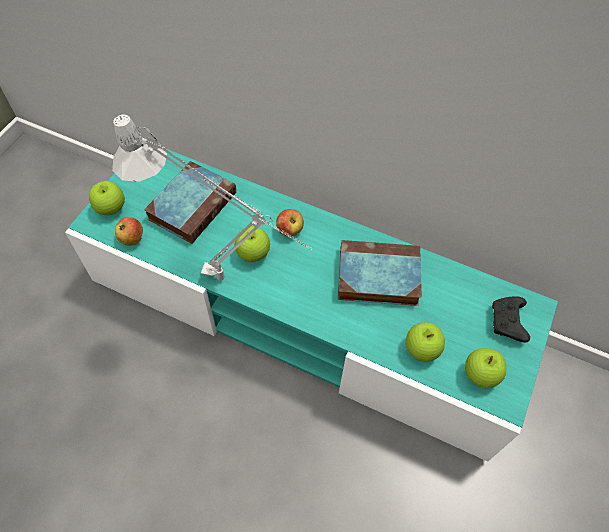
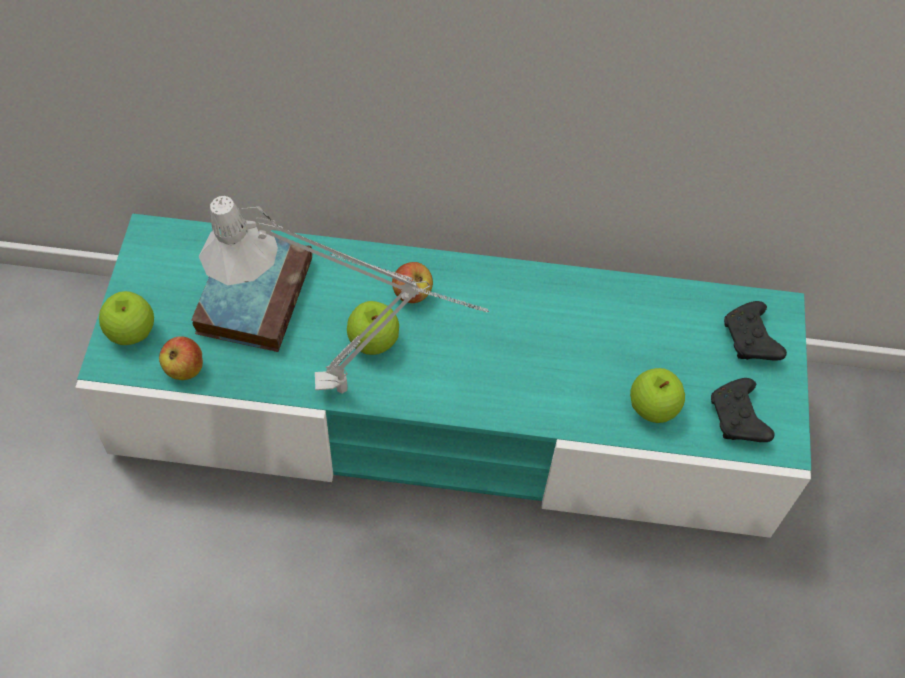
camera: 20 degrees left, 0 degrees up
(376, 277) = (557, 327): book -> none
(480, 375) = (738, 419): apple -> black game controller

